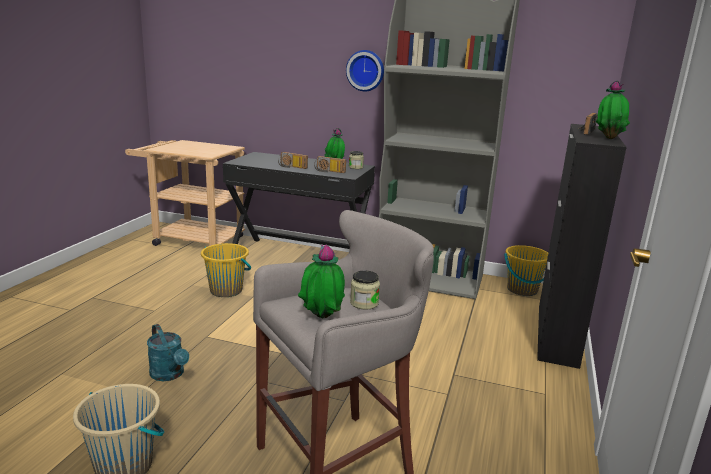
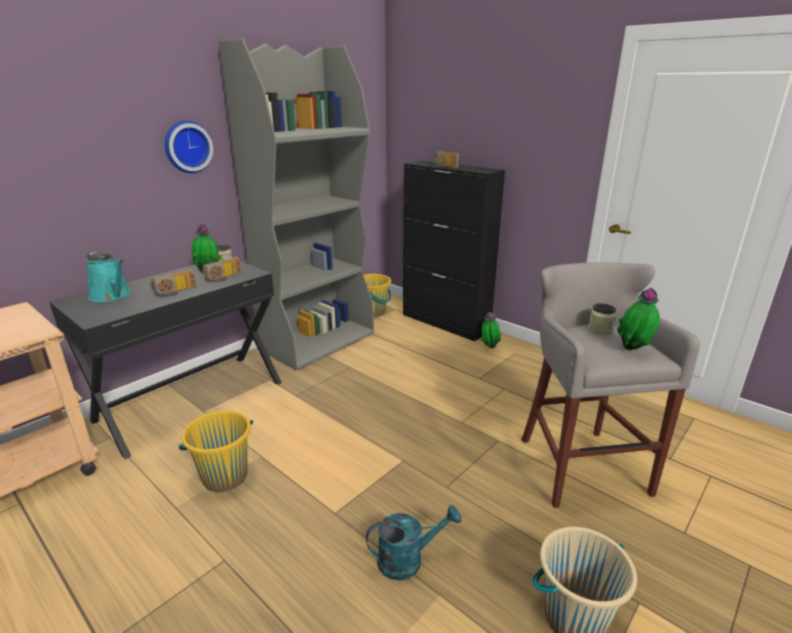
camera: 65 degrees left, 5 degrees up
(273, 158) = (112, 295): none -> turquoise watering can
(608, 138) = (473, 167): potted plant -> potted plant (489, 347)

